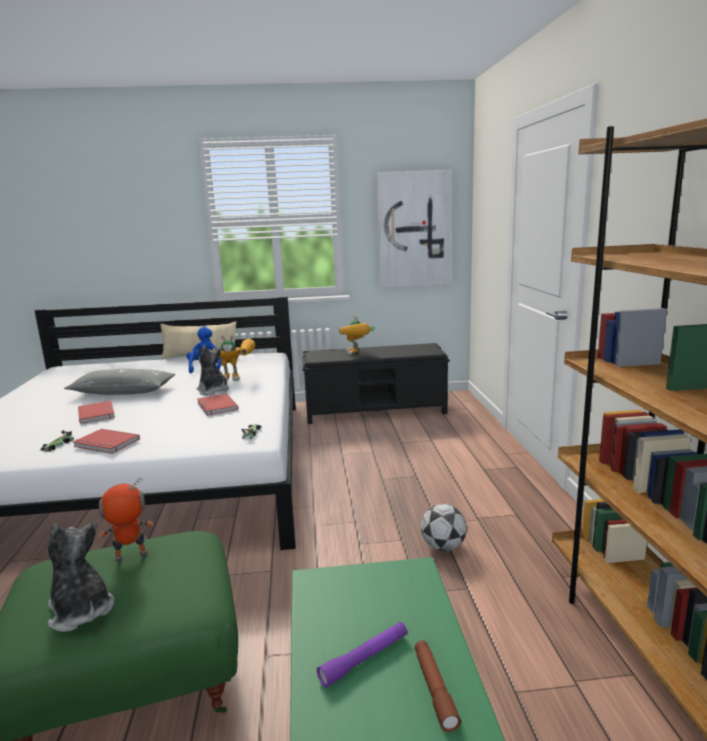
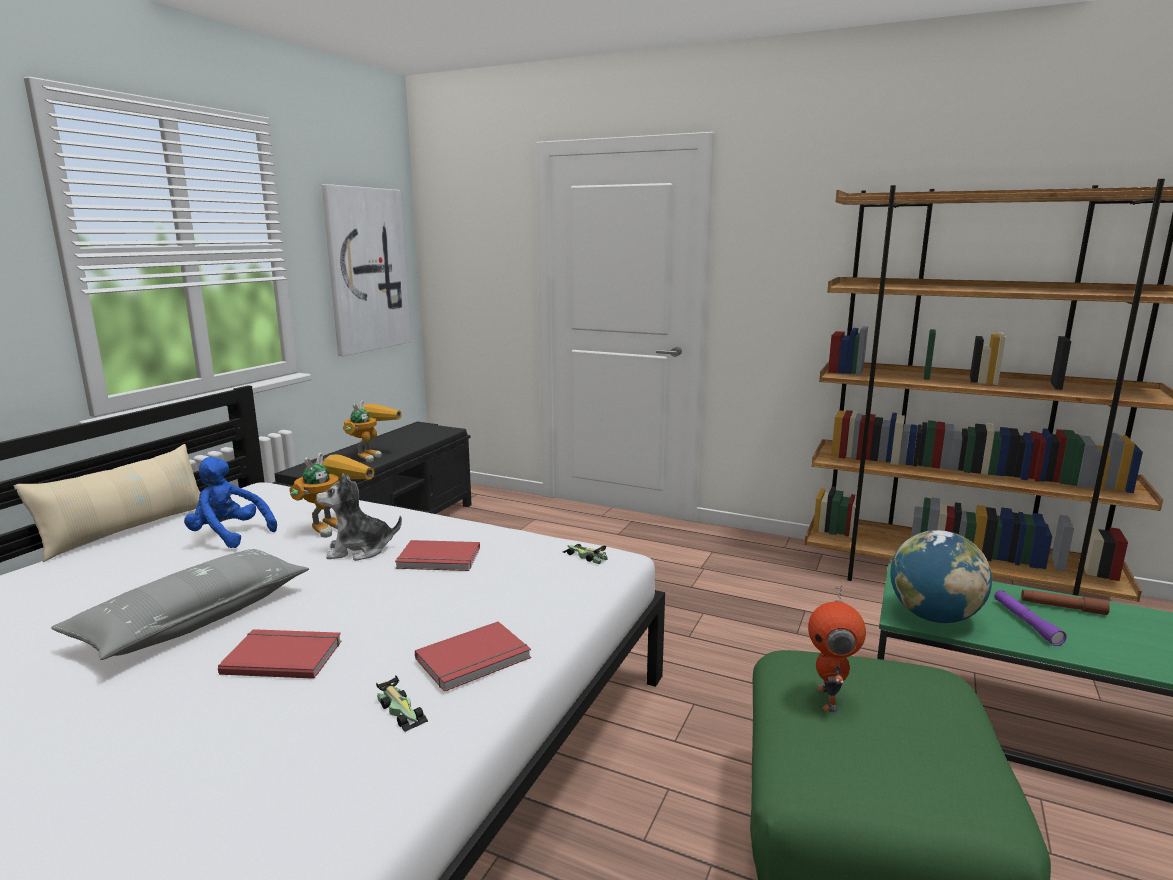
camera: 60 degrees left, 0 degrees up
(81, 611) = (939, 748): plush toy -> none
(327, 596) = (933, 617): none -> globe
(356, 354) = (371, 455): toy robot -> toy robot turned 90 degrees counterclockwise
(443, 546) = (733, 598): football -> none

